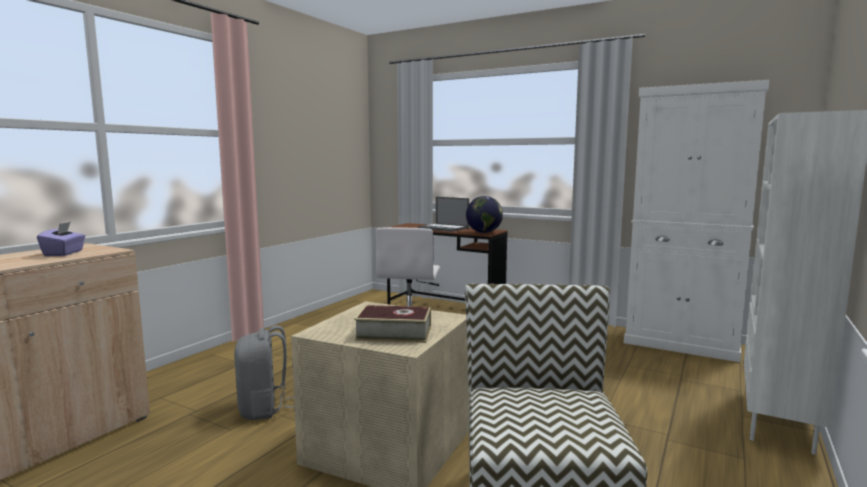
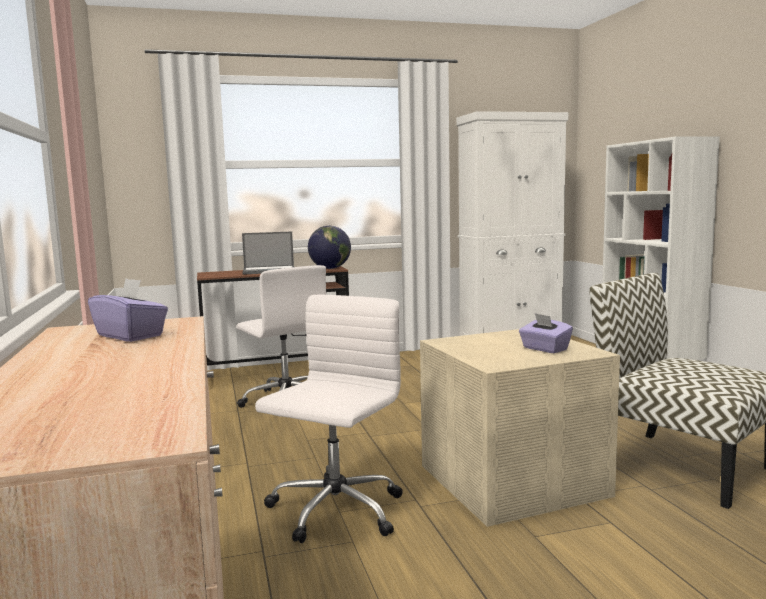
camera: 45 degrees left, 0 degrees up
(264, 408) = (334, 511): grey backpack -> white office chair
(394, 333) = (544, 349): book -> purple tissue box

